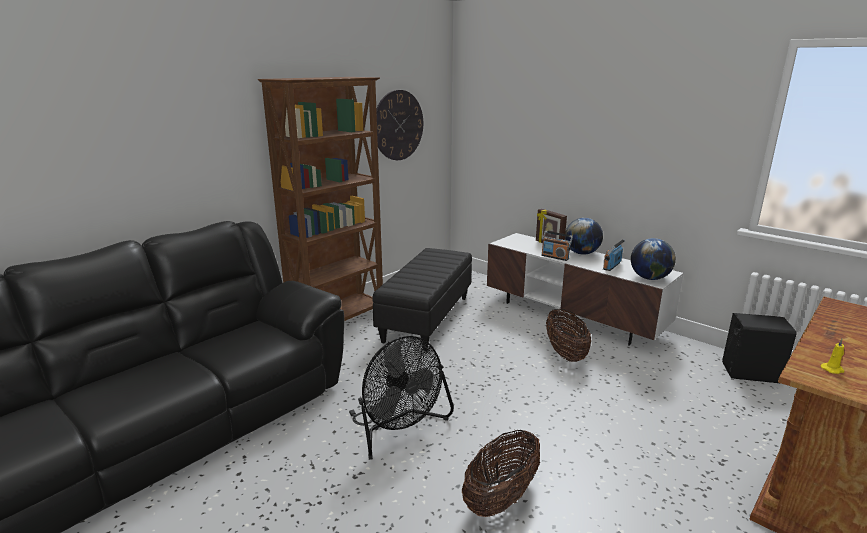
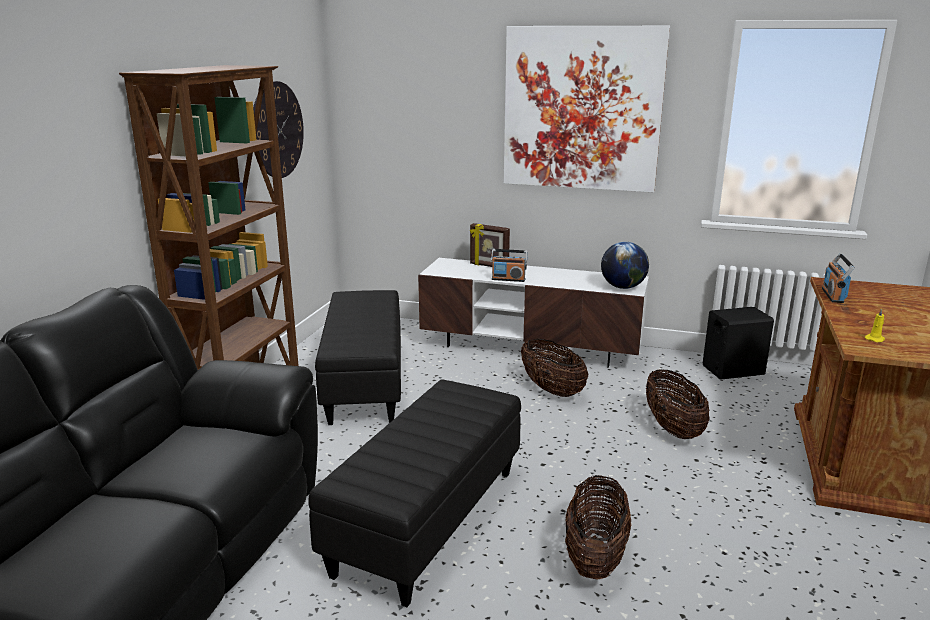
camera: 25 degrees left, 0 degrees up
(396, 429) = (427, 521): black fan -> black ottoman
(582, 253) = (533, 271): globe -> none
(611, 266) = (575, 280): radio -> radio (833, 295)
(638, 119) = (582, 109): none -> picture
(651, 410) = (673, 428): none -> basket

